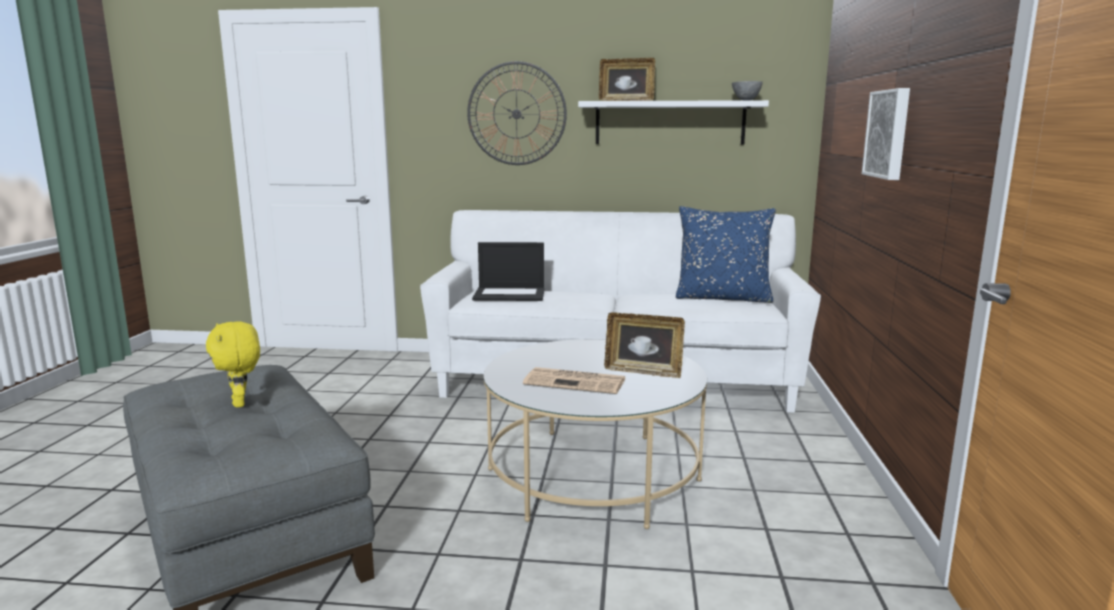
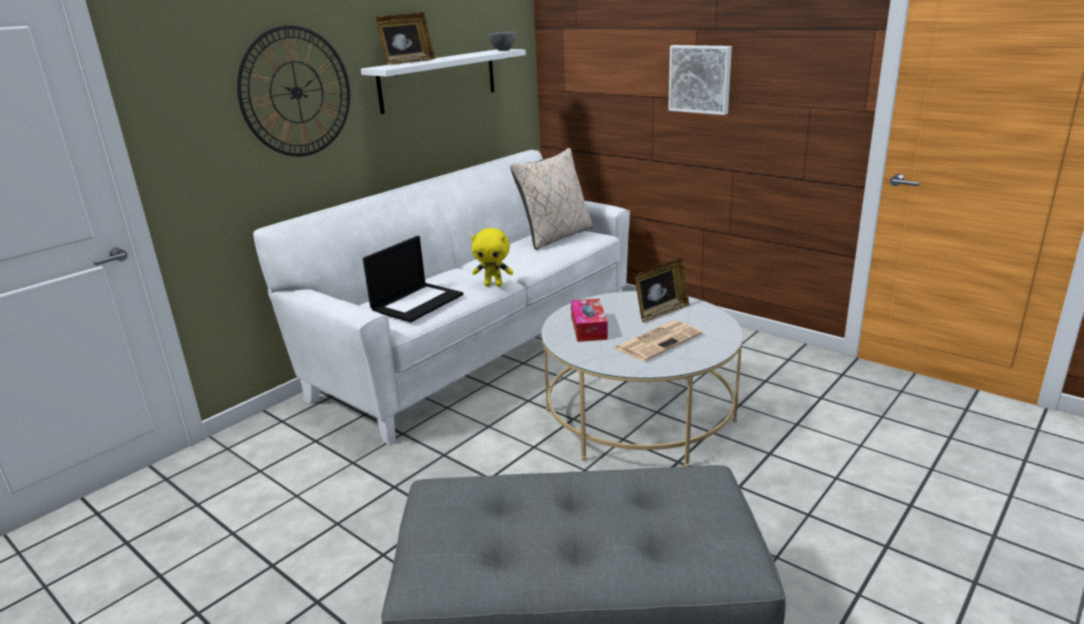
camera: 55 degrees left, 10 degrees up
(241, 403) = (560, 513): yellow plush toy -> yellow plush toy (494, 285)
(567, 355) = (588, 328): none -> tissue box
(723, 298) = (556, 237): blue pillow -> beige pillow

